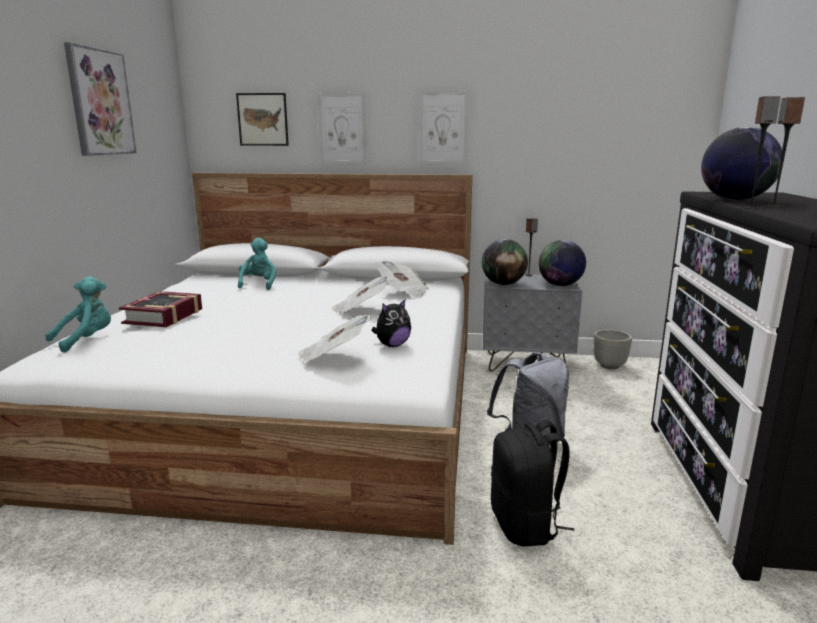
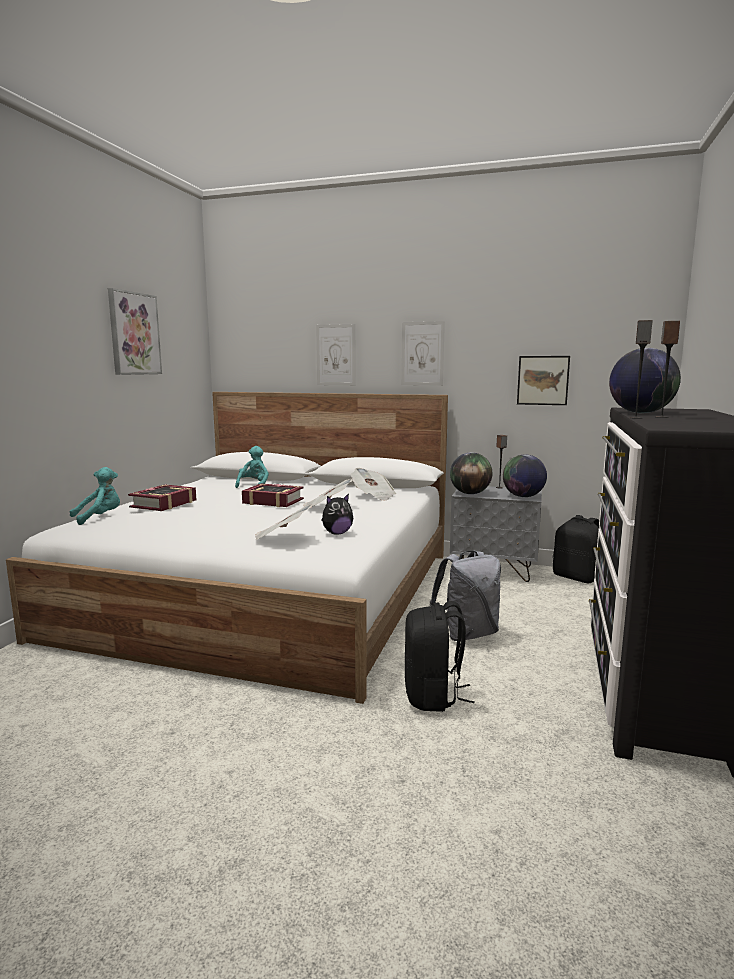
camera: 10 degrees right, 5 degrees down
(263, 119) = (271, 347): picture -> picture (543, 380)
(294, 305) = (273, 501): none -> book
(610, 366) = (576, 577): grey planter -> black backpack

